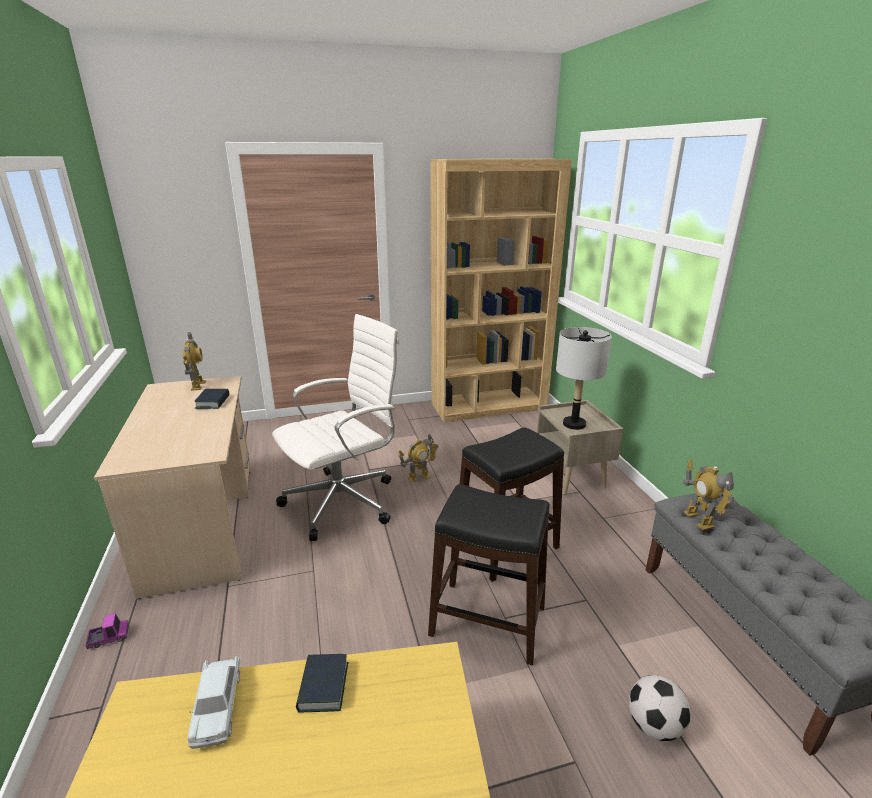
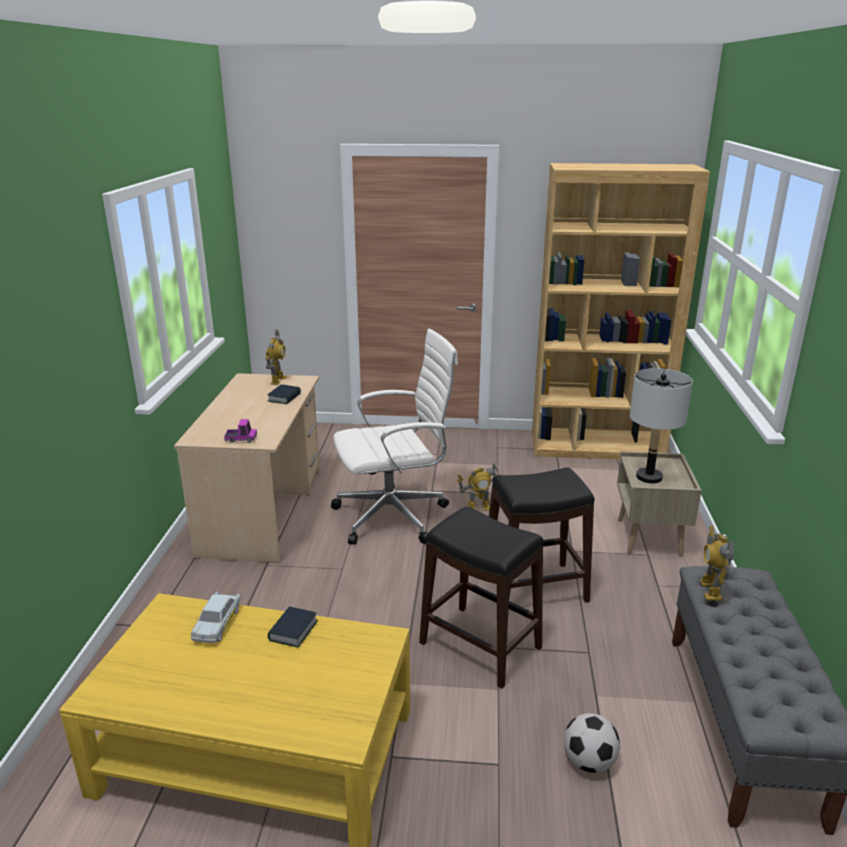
camera: 20 degrees right, 0 degrees up
(109, 638) = (167, 581): toy truck -> toy truck (241, 439)

